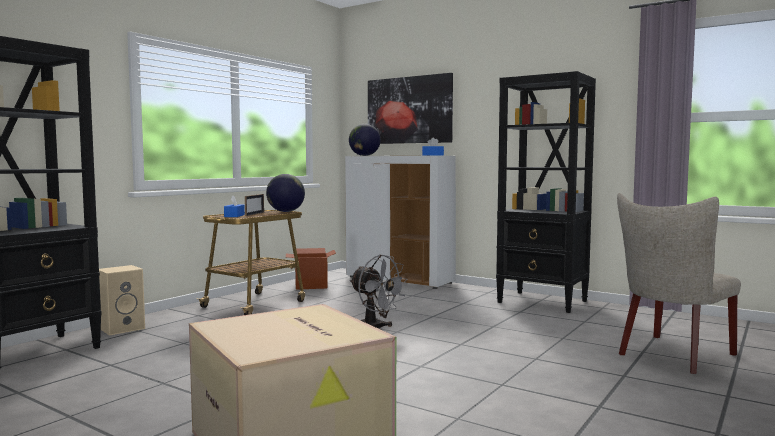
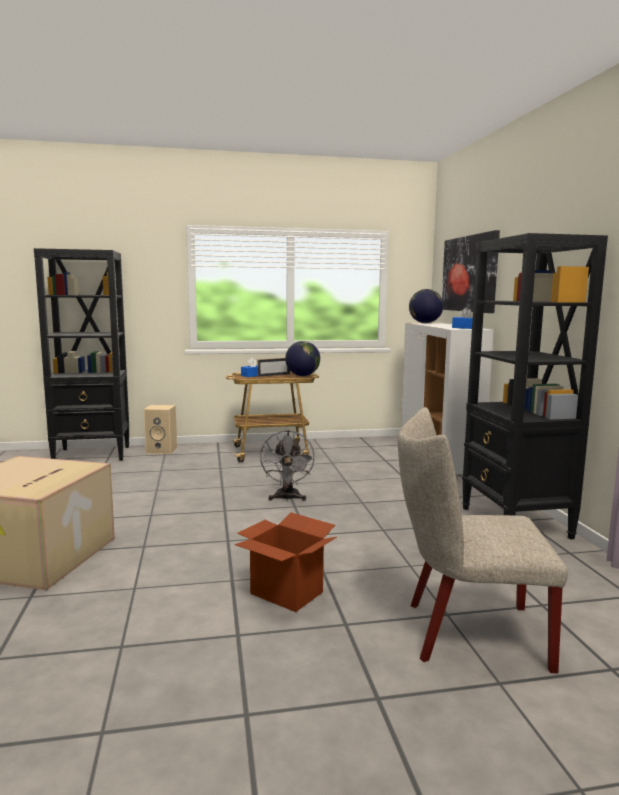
camera: 45 degrees right, 5 degrees up
(311, 286) = (349, 447): cardboard box -> cardboard box (286, 593)

